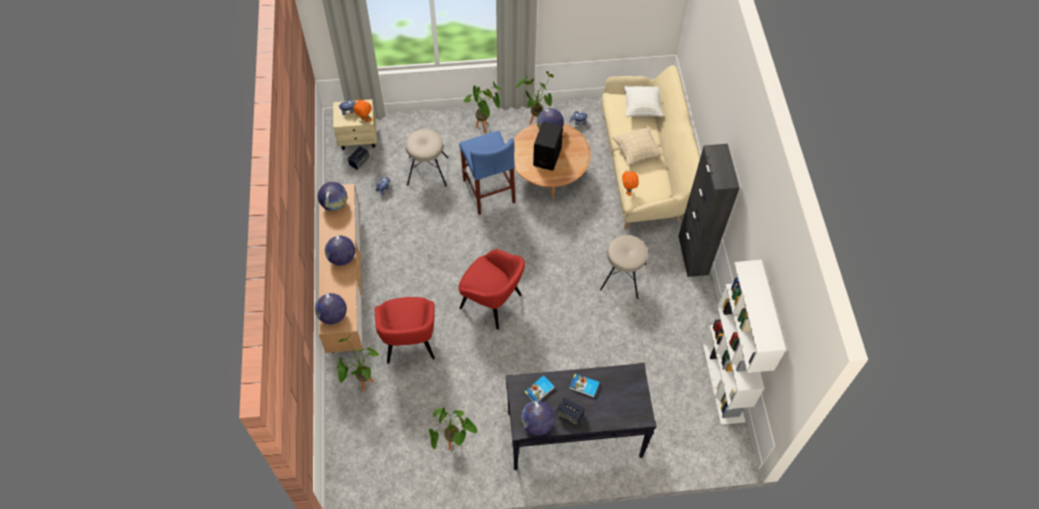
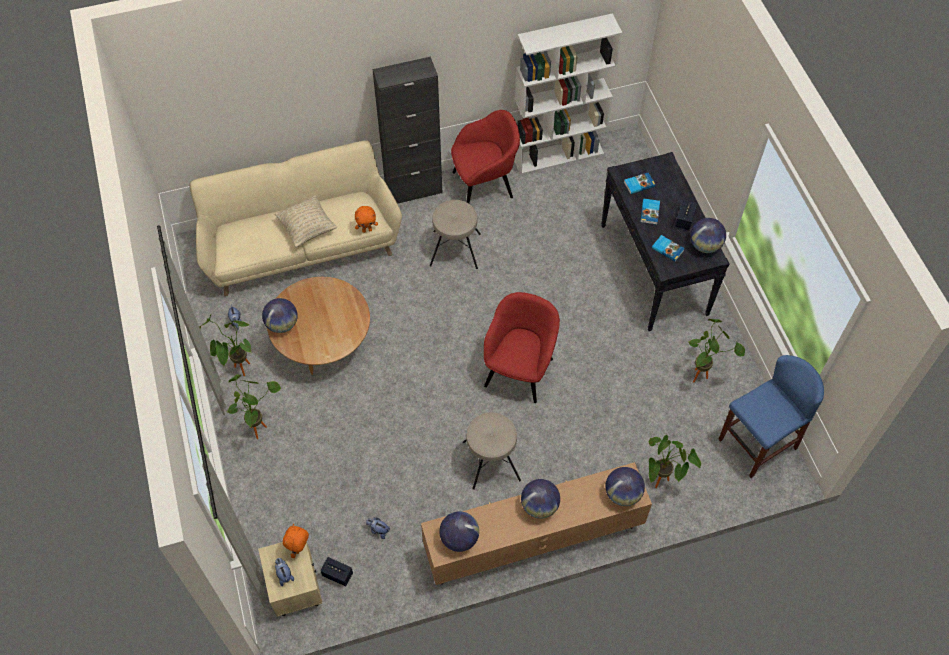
camera: 100 degrees left, 0 degrees up
(409, 342) = (593, 446): red armchair -> red armchair (484, 184)
(427, 171) = (340, 483): beige stool -> beige stool (490, 461)
(488, 191) = (360, 404): blue stool -> blue stool (757, 444)
(547, 157) = (326, 320): black speaker -> none
(619, 384) = (638, 184): none -> book
(641, 108) = (238, 230): white pillow -> none

